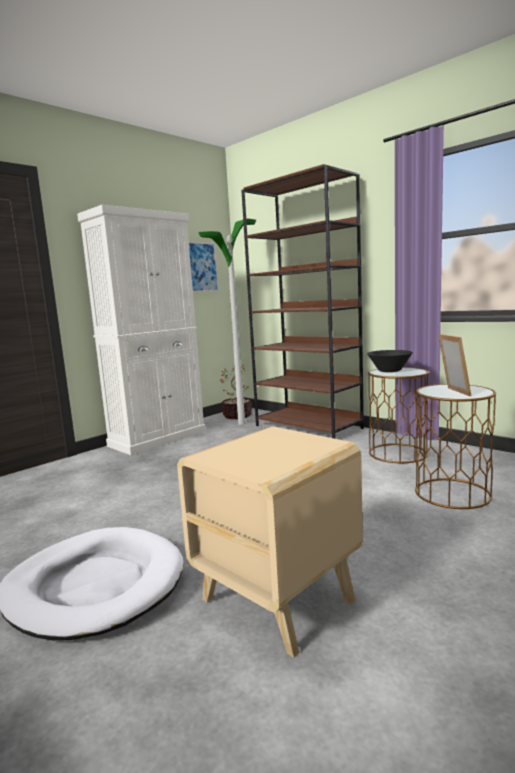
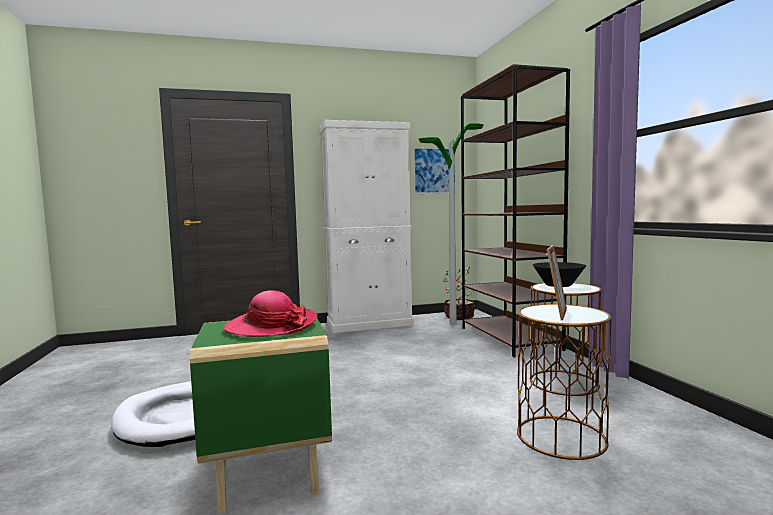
camera: 30 degrees right, 5 degrees down
(275, 446) = (271, 326): none -> hat
(275, 599) = (268, 468): beige side table -> green side table

